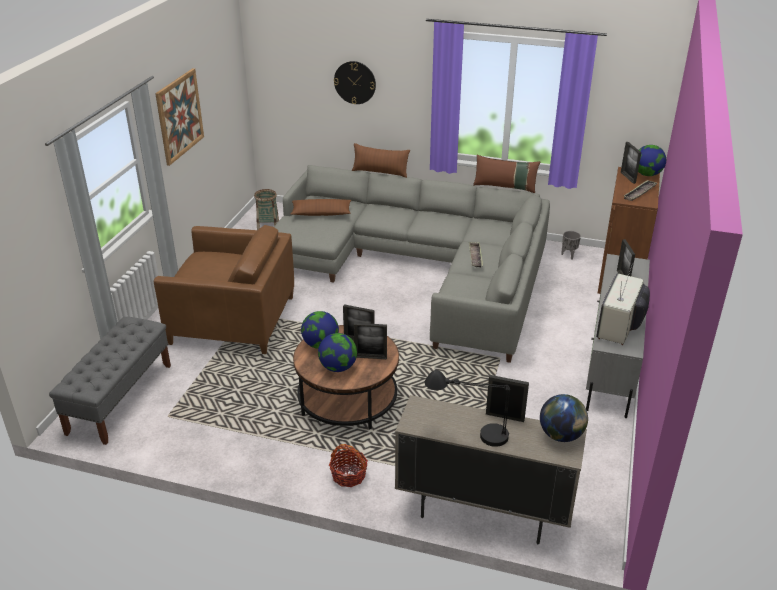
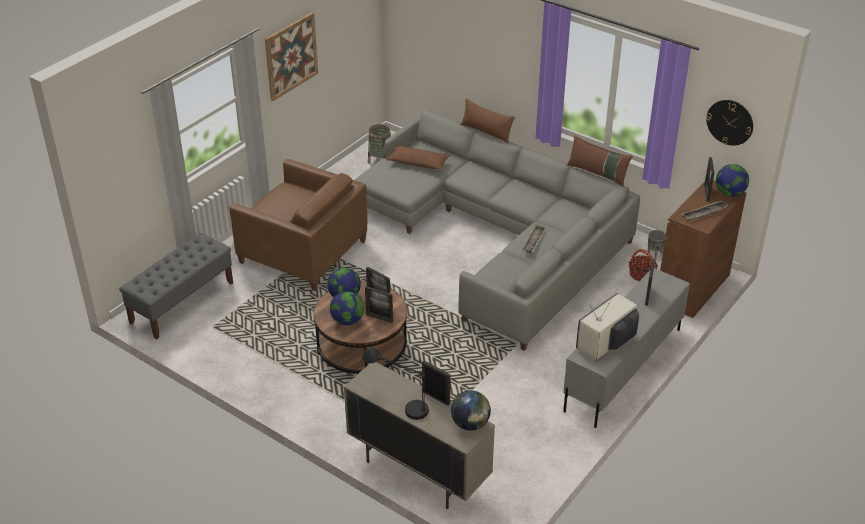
camera: 20 degrees right, 5 degrees up
(349, 475) = (329, 413): basket -> basket (641, 274)
(355, 82) = (476, 39): wall clock -> wall clock (730, 122)

